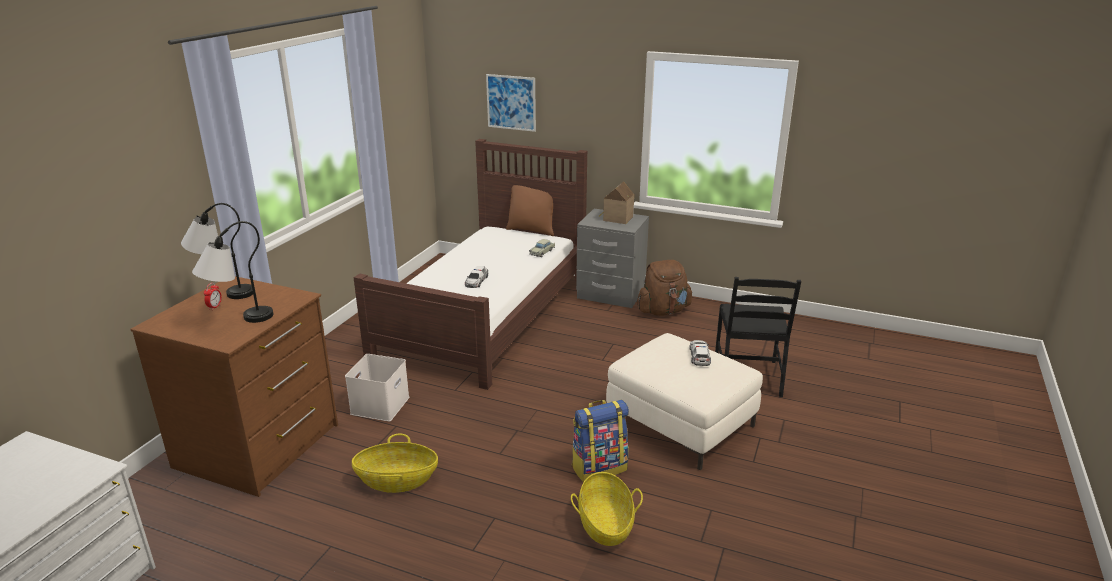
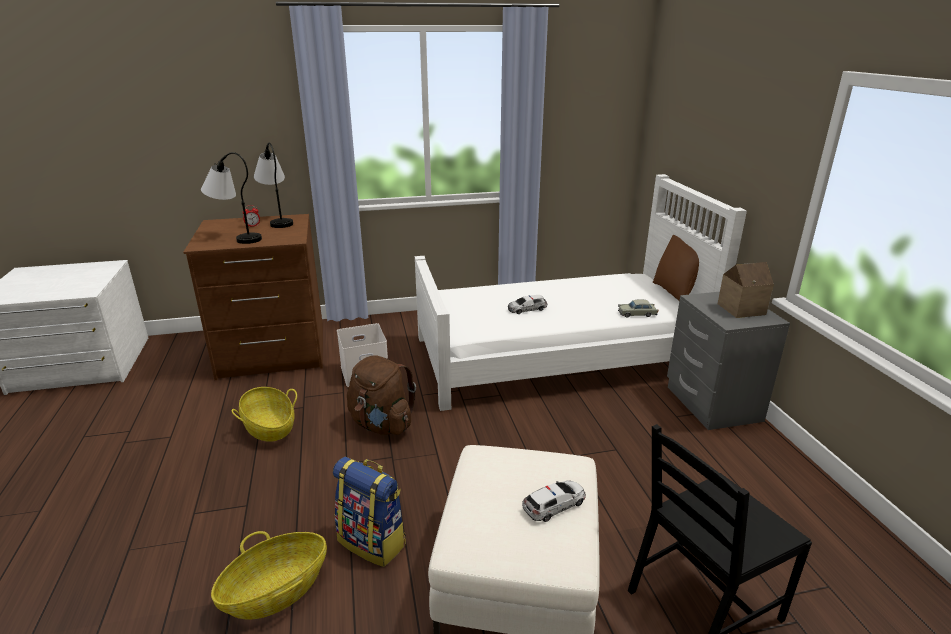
camera: 55 degrees right, 0 degrees up
(486, 315) = (558, 355): brown bed -> white bed
(511, 102) = (697, 135): picture -> none
(663, 311) = (741, 456): brown backpack -> brown backpack (382, 424)

